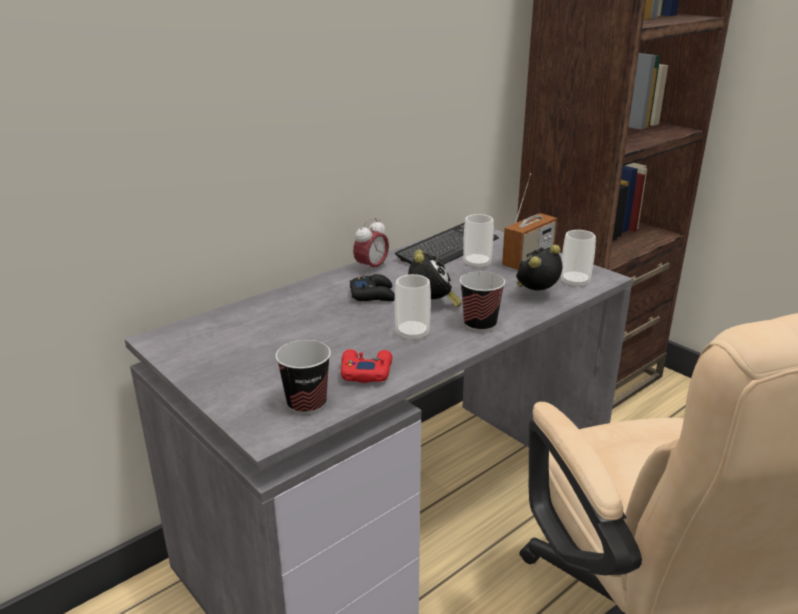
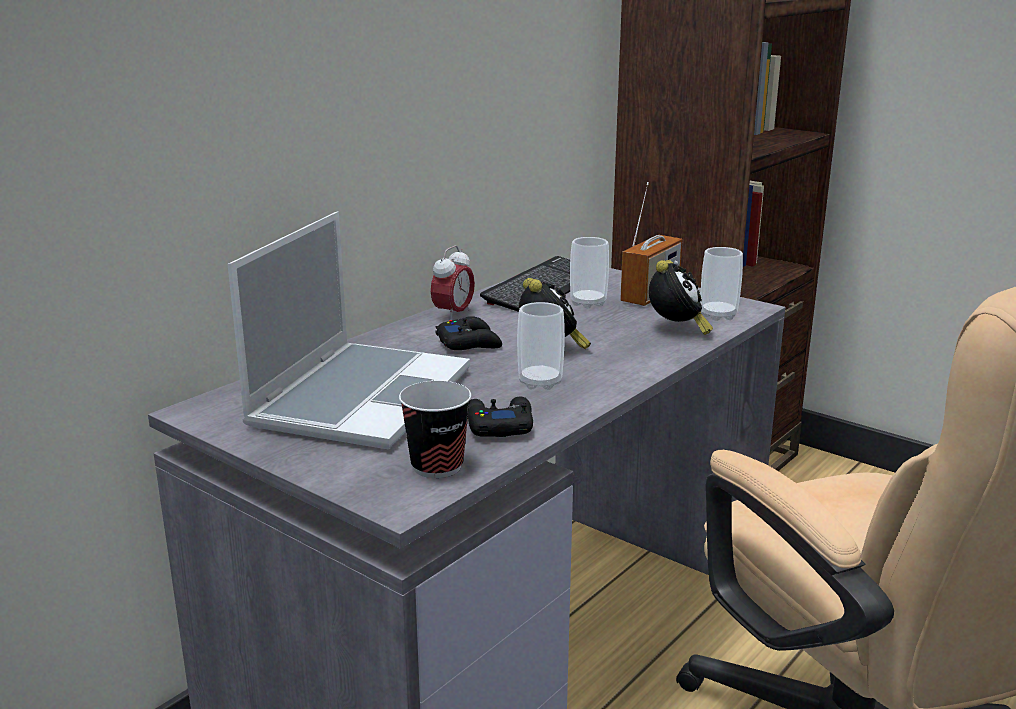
camera: 10 degrees left, 5 degrees down
(276, 336) = (361, 396): none -> laptop
(366, 371) = (498, 426): red game controller -> black game controller
(480, 325) = (621, 366): cup -> none
(536, 294) = (677, 330): alarm clock -> alarm clock turned 150 degrees clockwise

